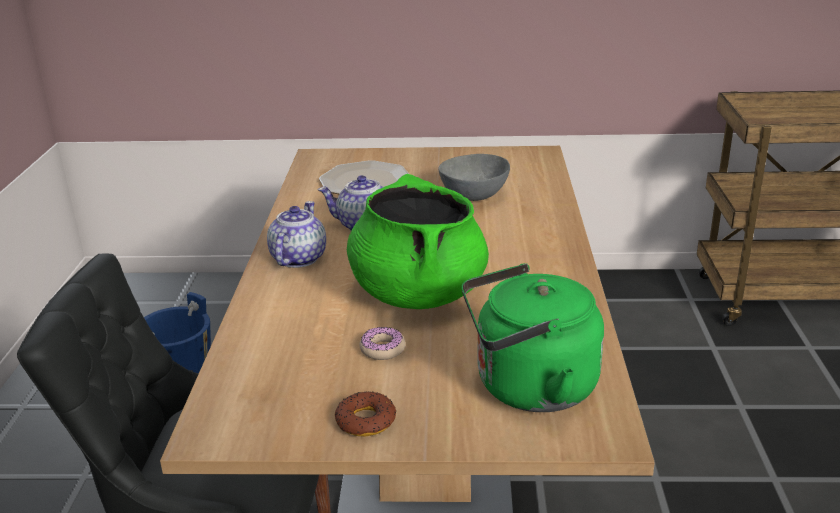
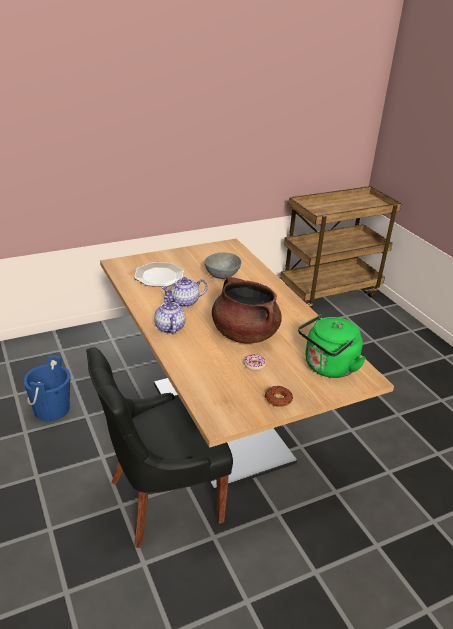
camera: 30 degrees left, 5 degrees up
(418, 293) = (244, 334): green cooking pot -> brown cooking pot

